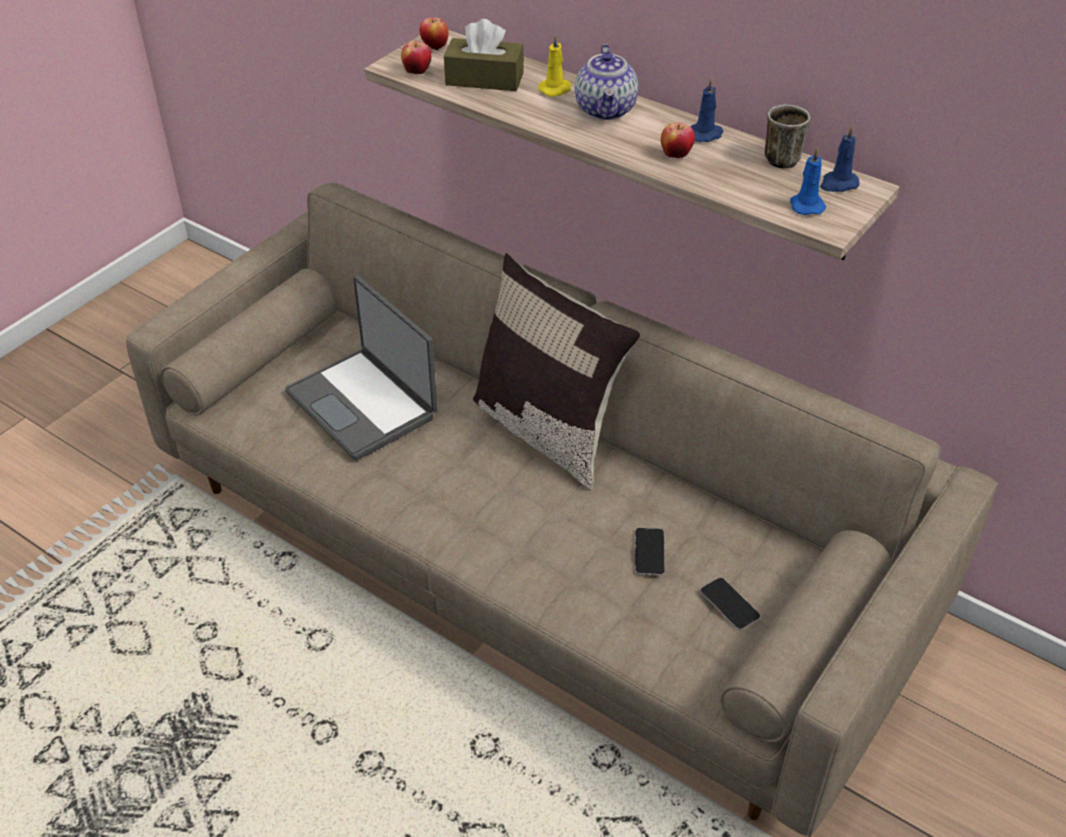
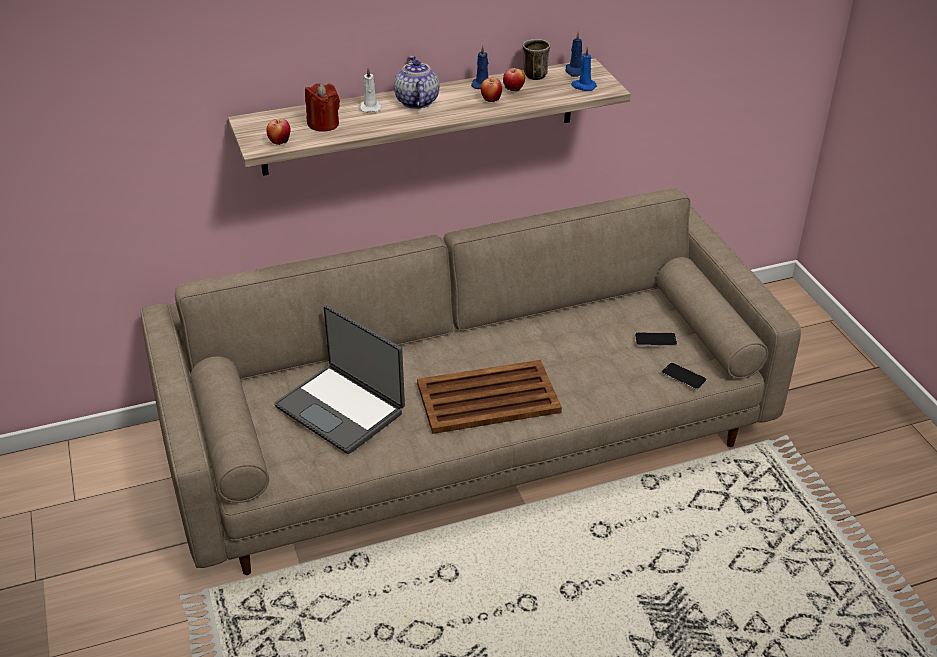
camera: 55 degrees left, 5 degrees down
(364, 404) = (342, 409): laptop -> laptop turned 45 degrees clockwise
(434, 47) = (257, 126): apple -> apple (513, 90)
(476, 503) = (486, 398): none -> brown tray
(484, 79) = (323, 124): brown tissue box -> red candle
(548, 431) = (454, 343): pillow -> none
(556, 89) = (370, 107): yellow candle -> white candle
(606, 110) = (416, 101): teapot -> teapot turned 135 degrees counterclockwise
(649, 552) = (592, 349): phone -> phone (683, 377)

